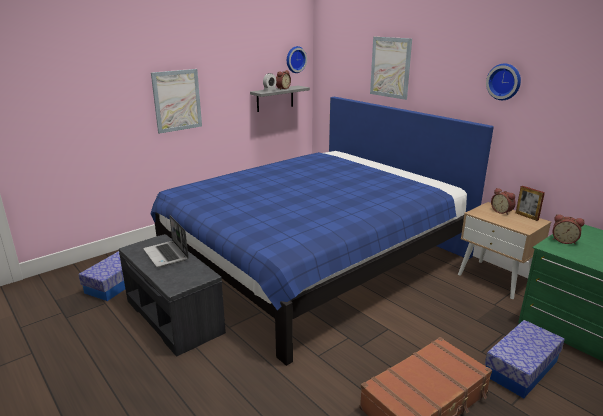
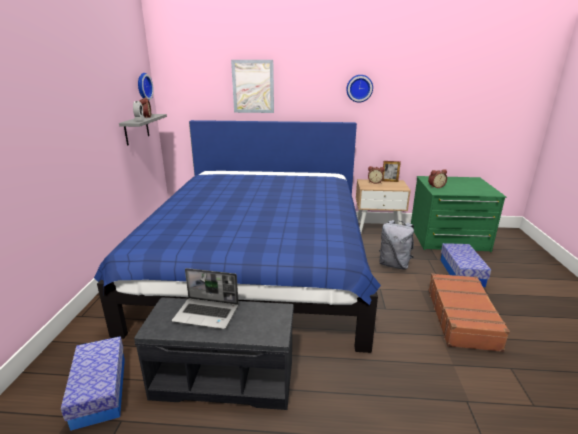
camera: 45 degrees left, 0 degrees up
(177, 100) = (61, 141): picture -> none
(447, 318) = (394, 264): none -> grey backpack

